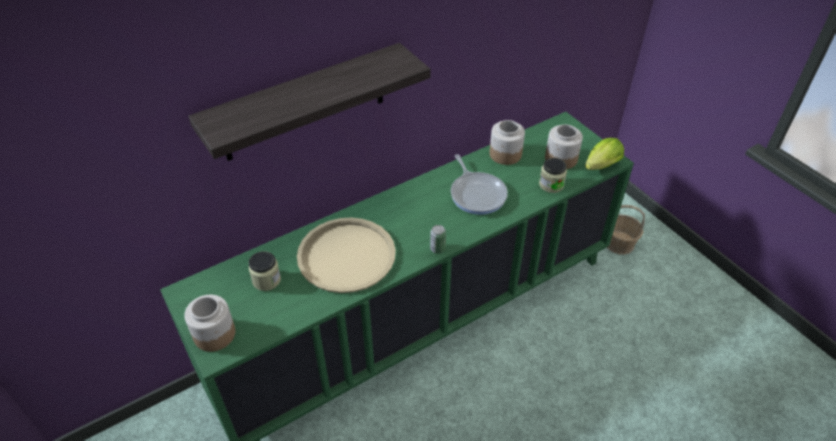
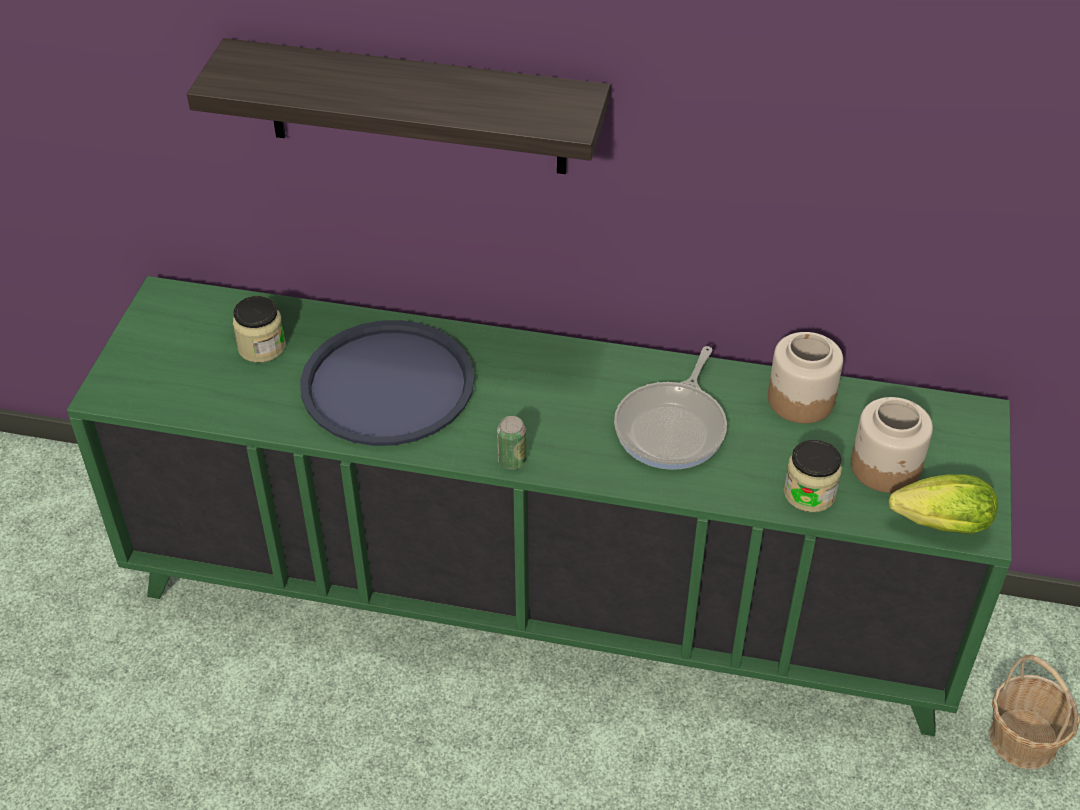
camera: 45 degrees right, 0 degrees up
(214, 334) = (133, 368): jar -> none
(346, 256) = (387, 385): beige tray -> blue tray

